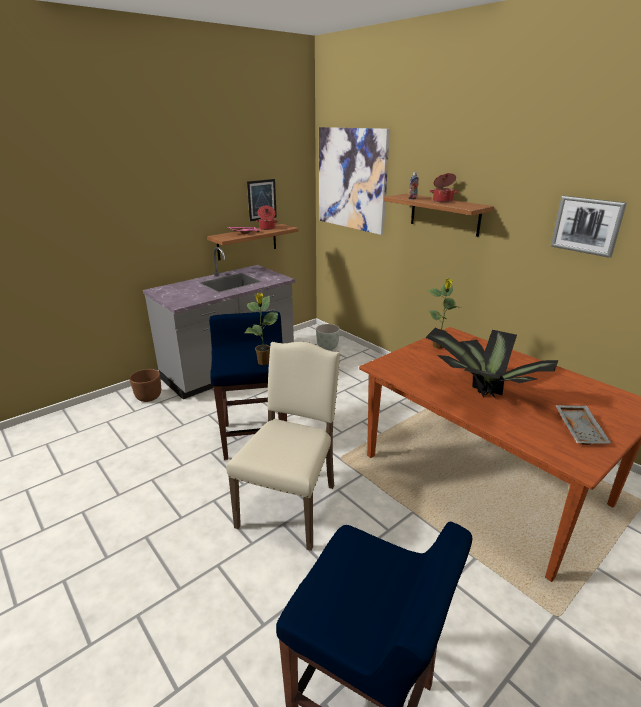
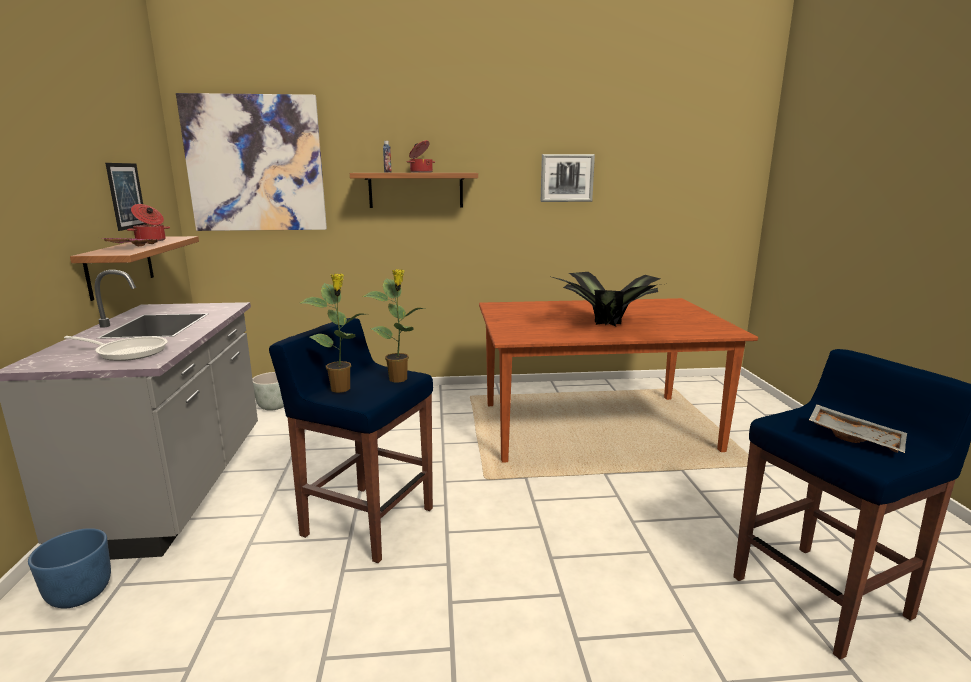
camera: 55 degrees left, 10 degrees down
(149, 397) = (80, 594): brown planter -> blue planter
(187, 296) = (128, 352): none -> frying pan
(290, 504) = (524, 540): beige chair -> none
(438, 346) = (508, 313): potted plant -> potted plant (341, 389)
(581, 430) = (691, 320): grey tray -> grey tray (855, 437)

